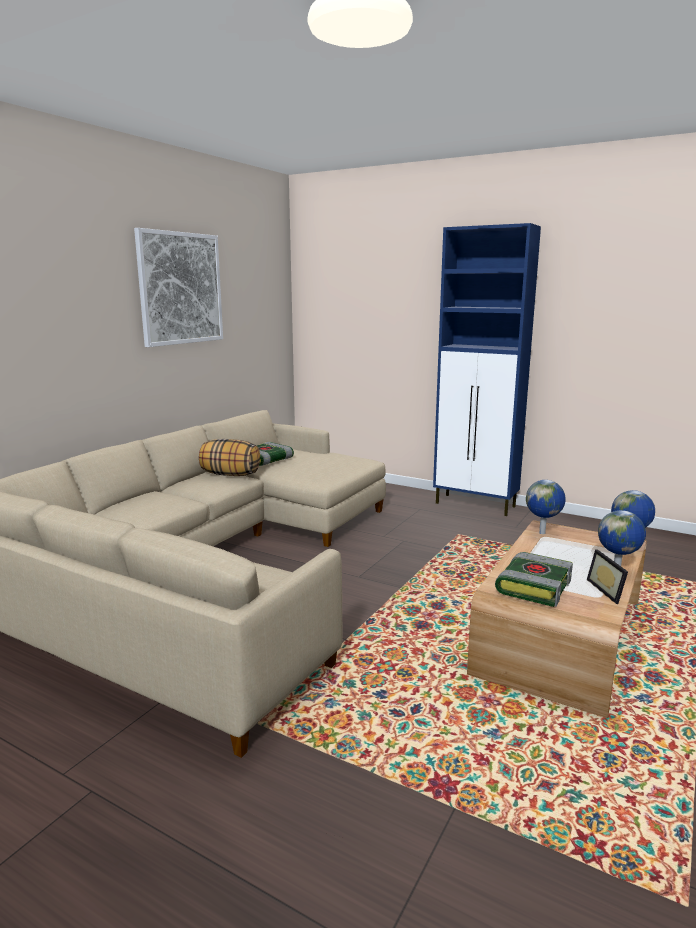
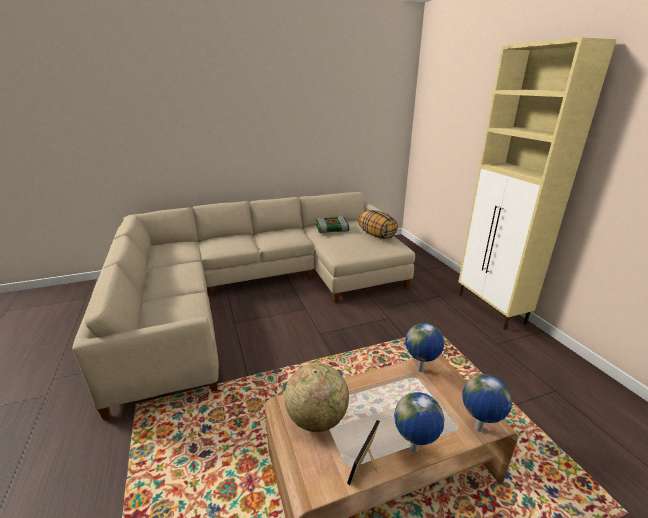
camera: 40 degrees right, 10 degrees up
(180, 288) = (300, 101): picture -> none
(230, 475) = (297, 234): pillow -> pillow (376, 235)
(476, 505) = (491, 309): blue cabinet -> beige cabinet
(533, 586) = (317, 418): book -> globe

